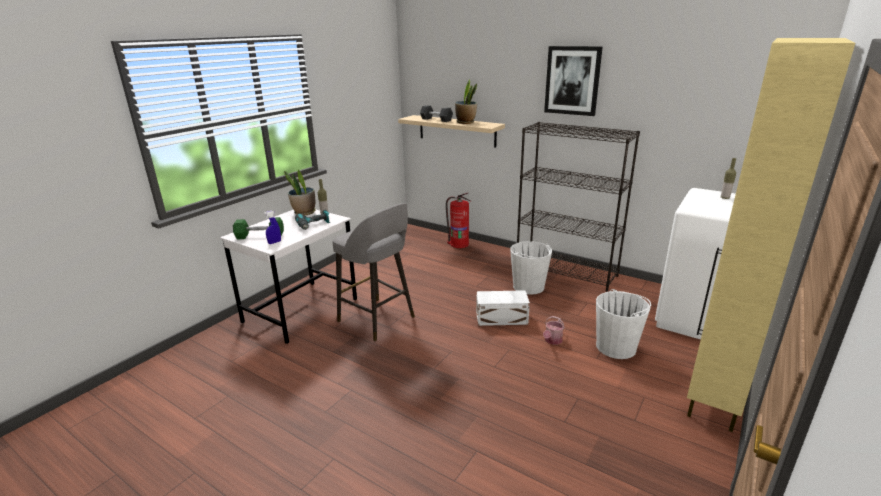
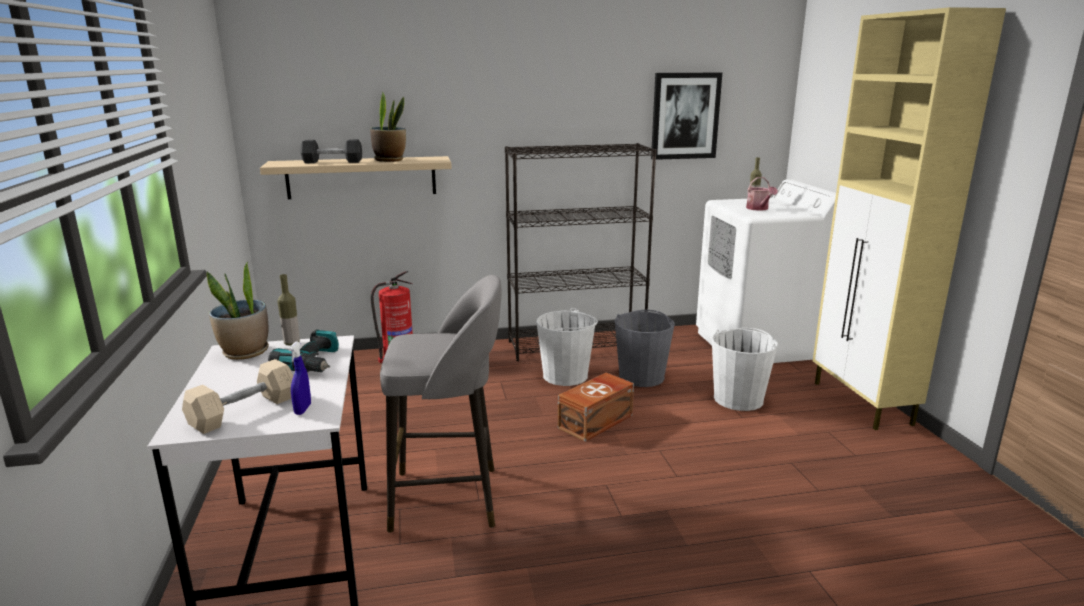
camera: 45 degrees left, 5 degrees down
(260, 236) = (243, 412): green dumbbell -> beige dumbbell
(502, 318) = (597, 421): white storage box -> brown storage box
(552, 341) = (681, 420): watering can -> watering can (759, 209)
(572, 80) = (544, 86): picture -> picture (685, 116)
(574, 306) = (641, 376): none -> grey bucket

